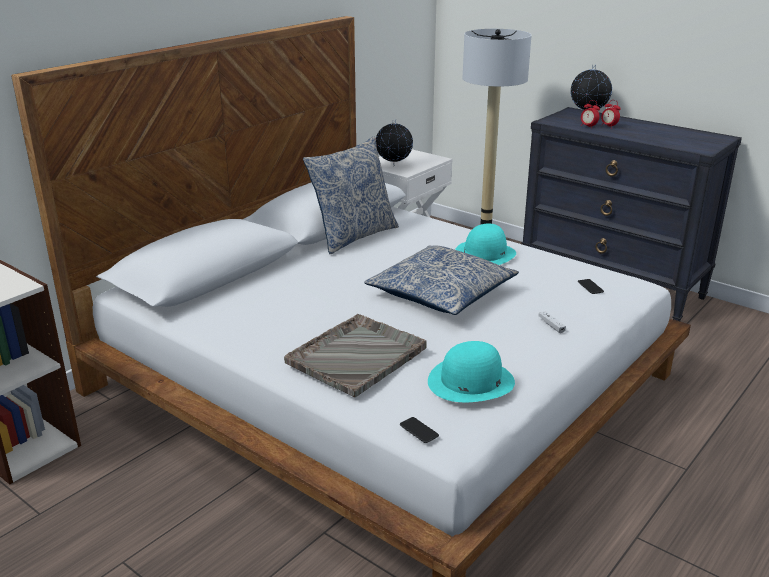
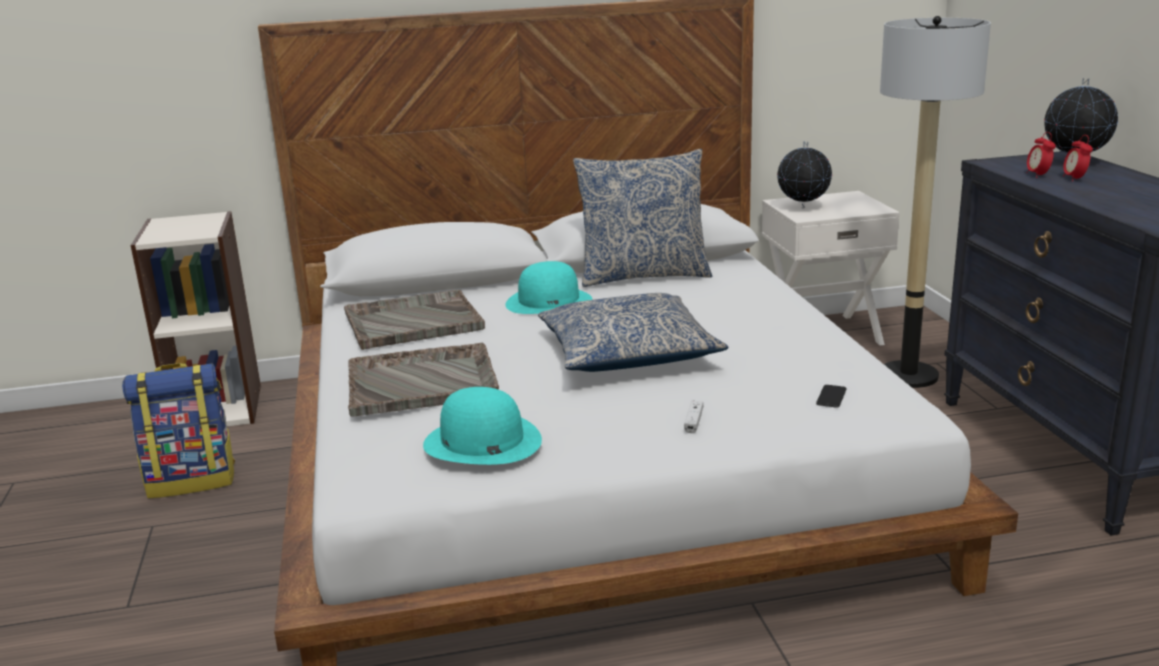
camera: 40 degrees right, 5 degrees down
(99, 512) = (192, 480): none -> backpack
(256, 314) = (412, 322): none -> grey tray
(419, 430) = (351, 466): phone -> none
(485, 254) = (760, 327): turquoise hat -> turquoise hat (549, 301)

